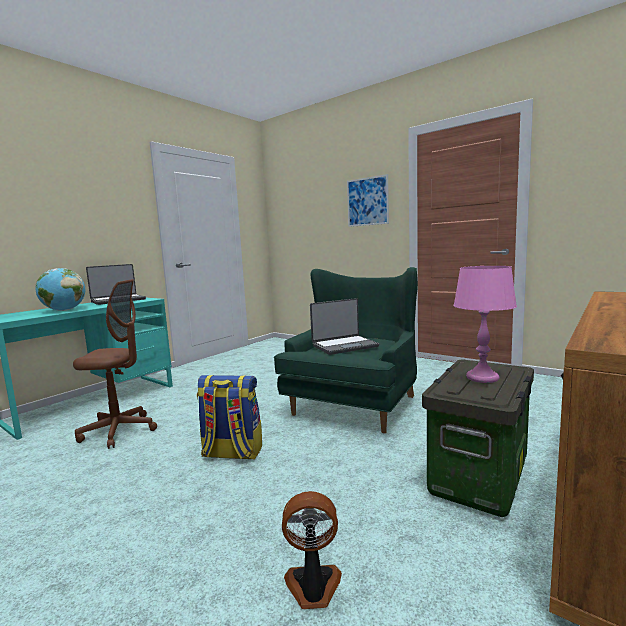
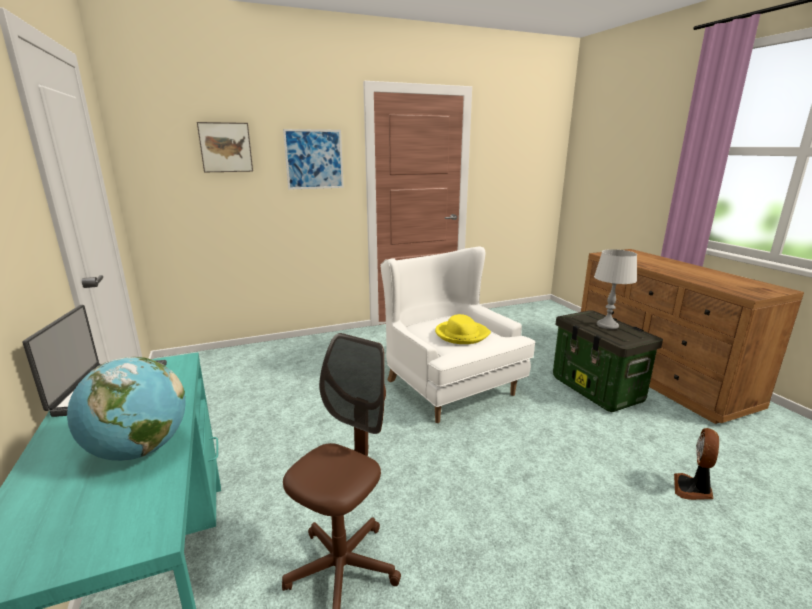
camera: 60 degrees left, 10 degrees up
(231, 453) = (491, 480): backpack -> none
(314, 199) = (225, 147): none -> picture
(344, 346) = (461, 334): laptop -> yellow hat
(356, 403) = (447, 385): green armchair -> white armchair
(482, 377) = (607, 325): pink table lamp -> grey table lamp

